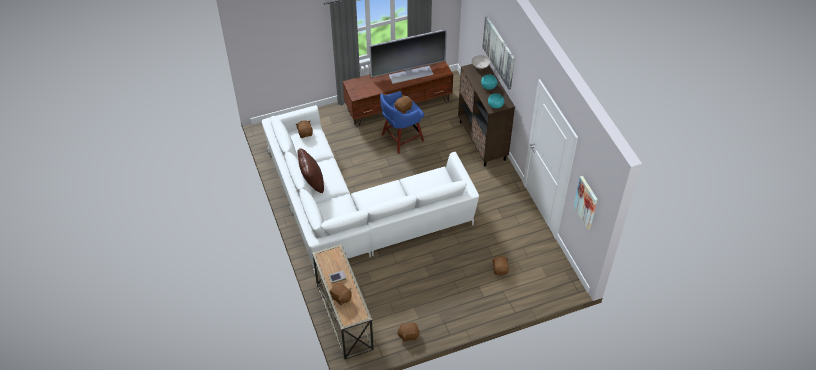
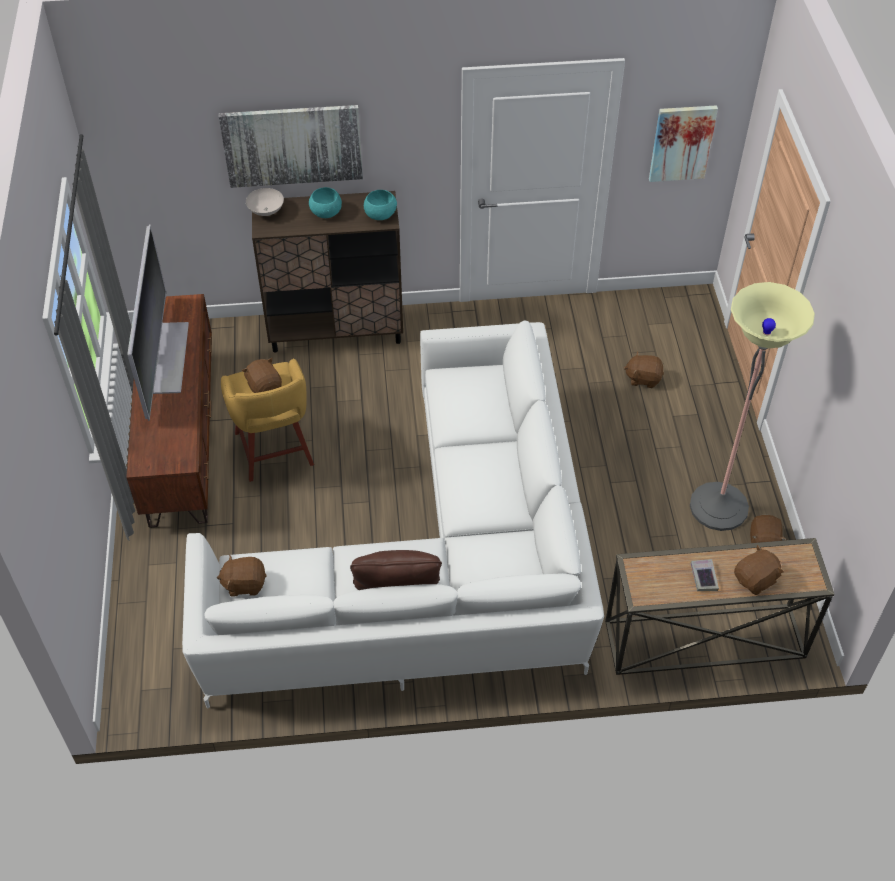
camera: 75 degrees left, 0 degrees up
(401, 138) = (274, 451): blue stool -> yellow stool
(425, 313) = (718, 507): none -> floor lamp

